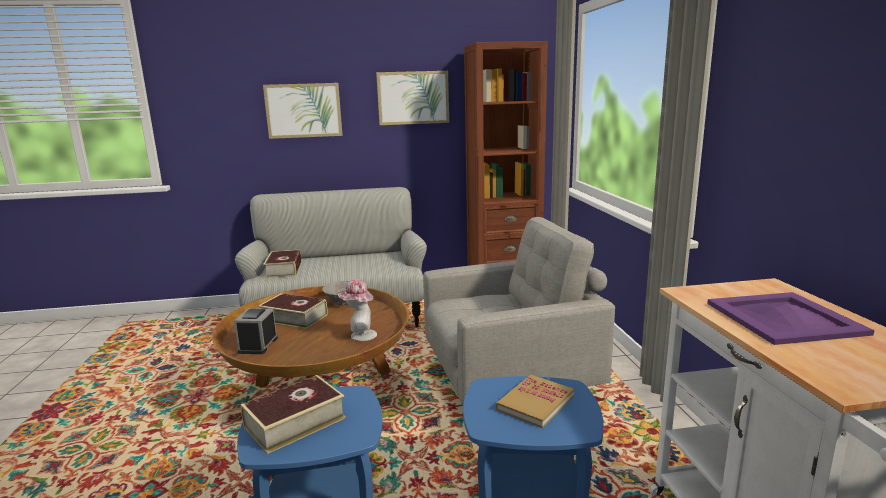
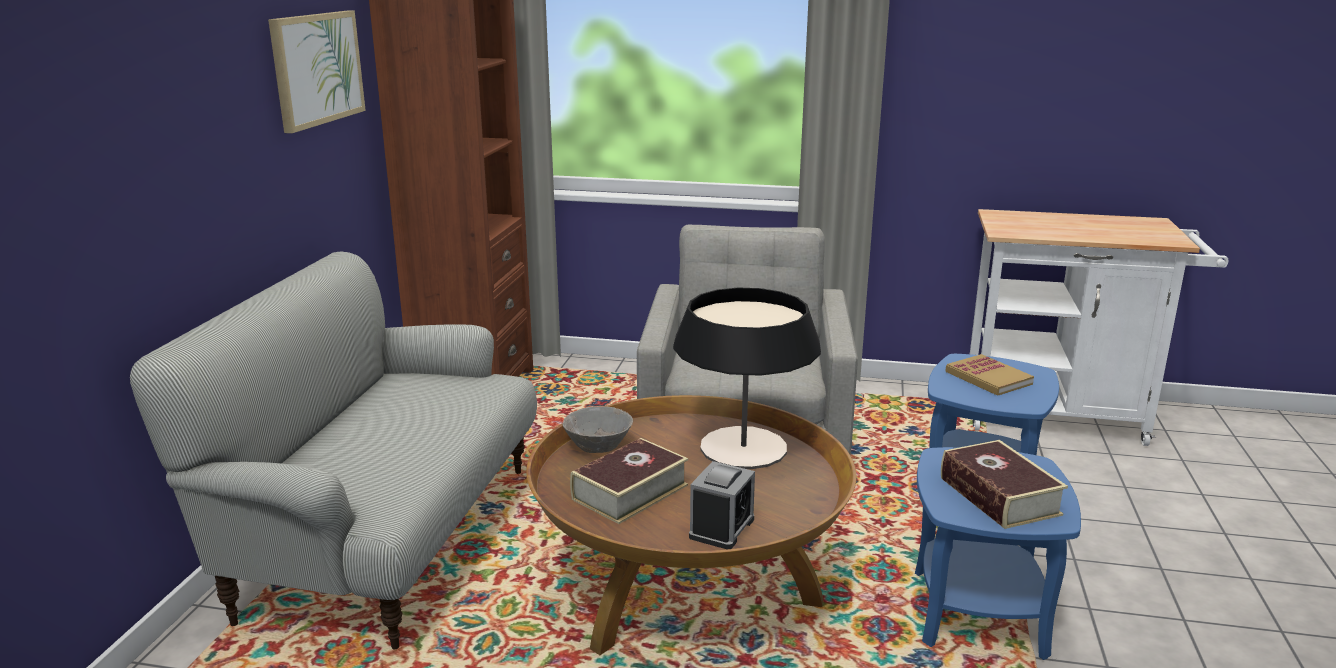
camera: 70 degrees left, 5 degrees up
(258, 345) = (722, 528): alarm clock -> alarm clock turned 90 degrees counterclockwise
(284, 269) = (355, 482): book -> none
(303, 110) = (174, 122): picture -> none
(360, 335) = (743, 447): hat -> table lamp
(785, 318) = (1068, 226): purple tray -> none

